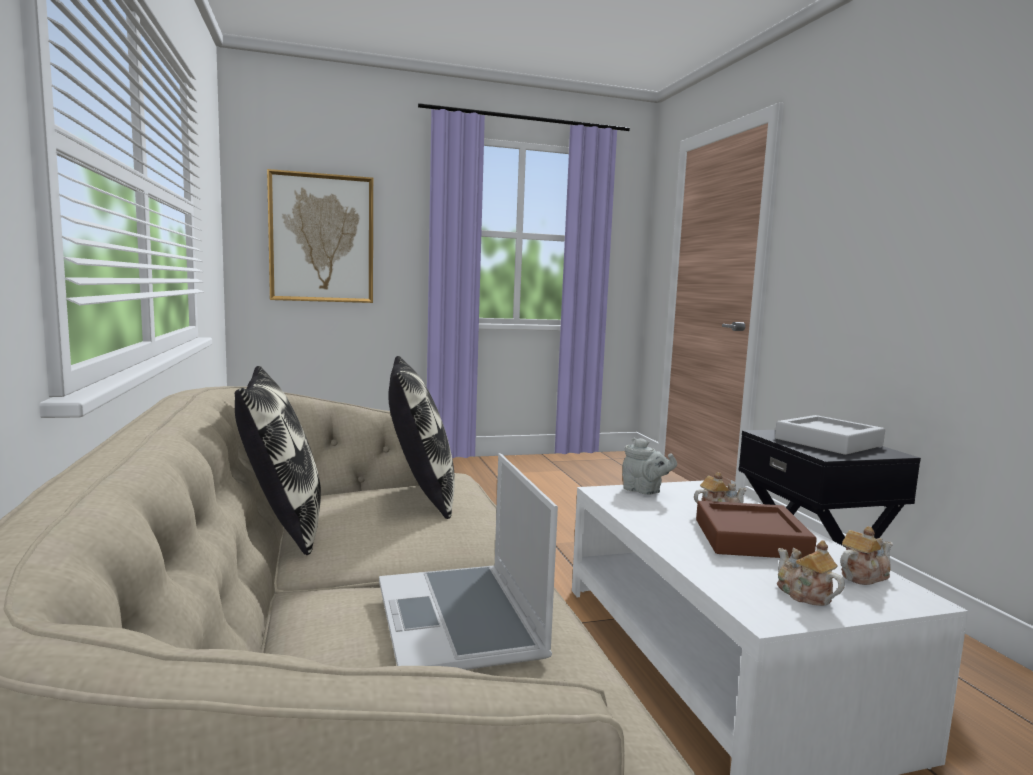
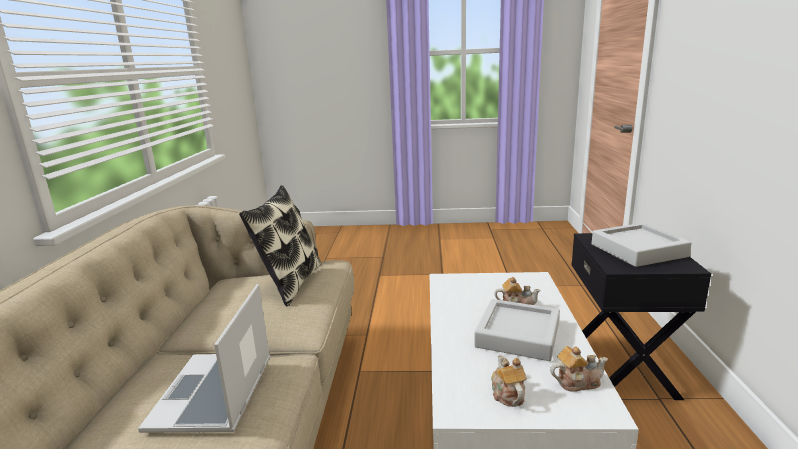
camera: 20 degrees right, 10 degrees up
(283, 525) = (192, 303): pillow -> none
(322, 238) = (314, 69): picture -> none
(644, 491) = (477, 281): grey teapot -> none
(750, 539) = (518, 335): brown tray -> grey tray

